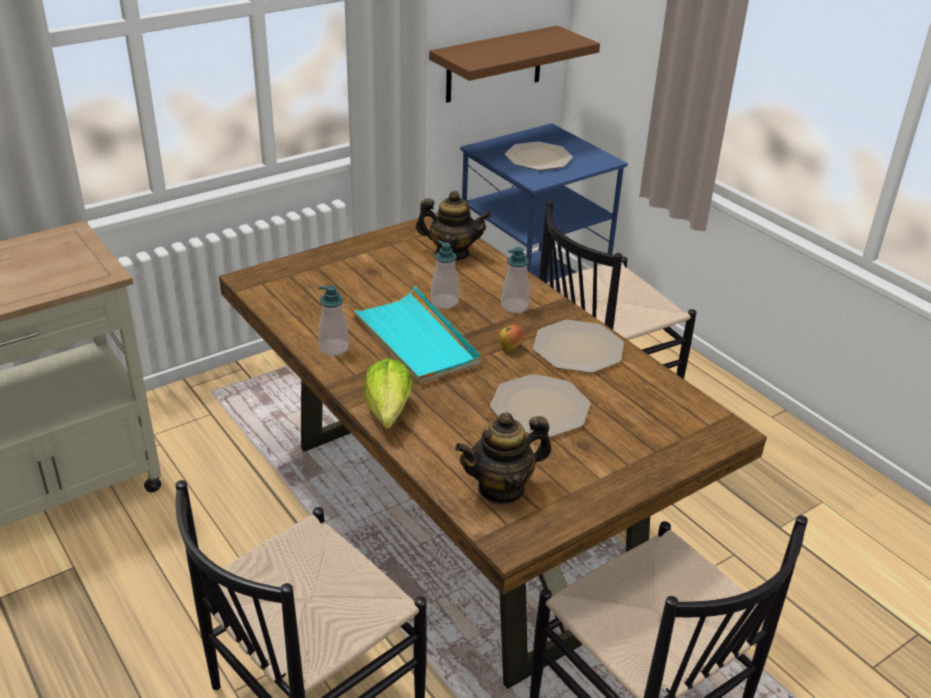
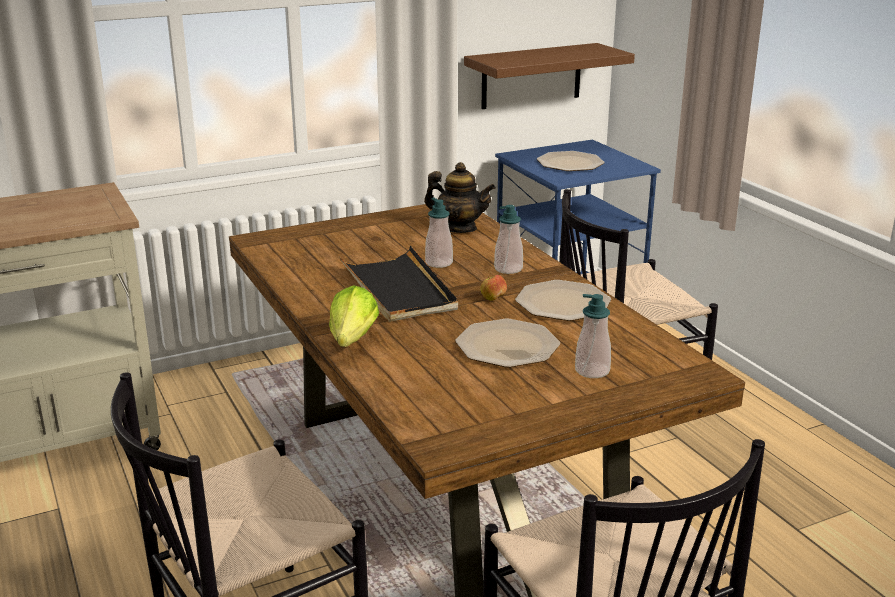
camera: 10 degrees right, 10 degrees down
(334, 348) = (317, 291): soap dispenser -> soap dispenser (592, 371)
(414, 340) = (398, 289): turquoise tray -> black tray
(501, 488) = (445, 405): teapot -> none

